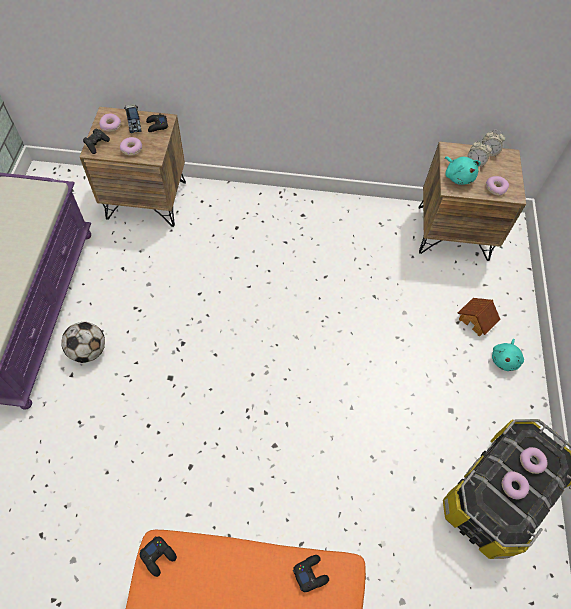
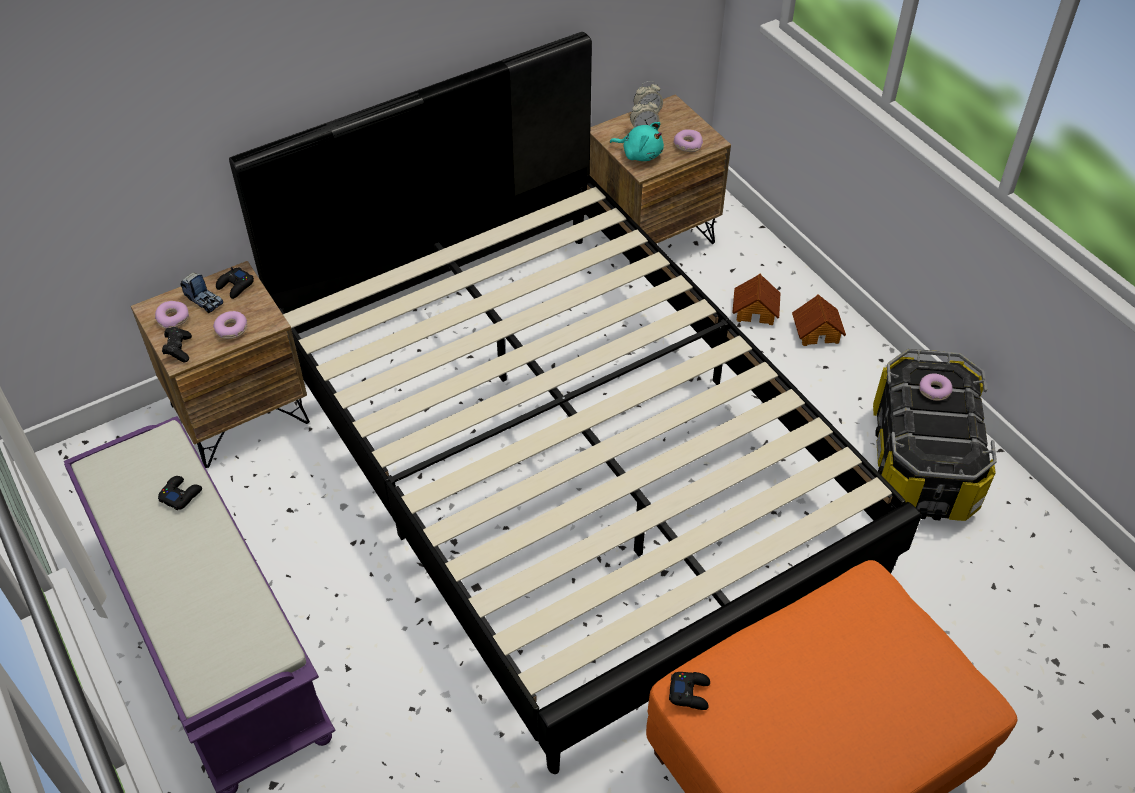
camera: 35 degrees left, 10 degrees down
(88, 351) = (342, 627): football -> none
(284, 337) = (568, 457): none -> black bed
(310, 573) = (844, 599): black game controller -> black game controller (180, 495)
(505, 359) = (817, 331): turquoise plush toy -> toy house
(513, 486) = (938, 423): donut -> none

